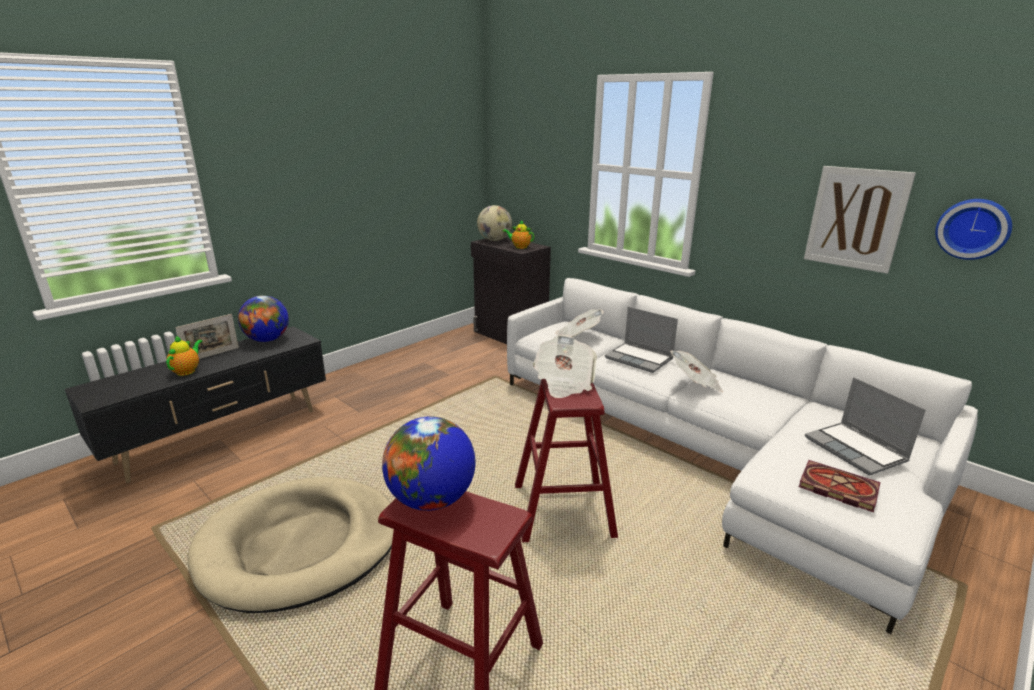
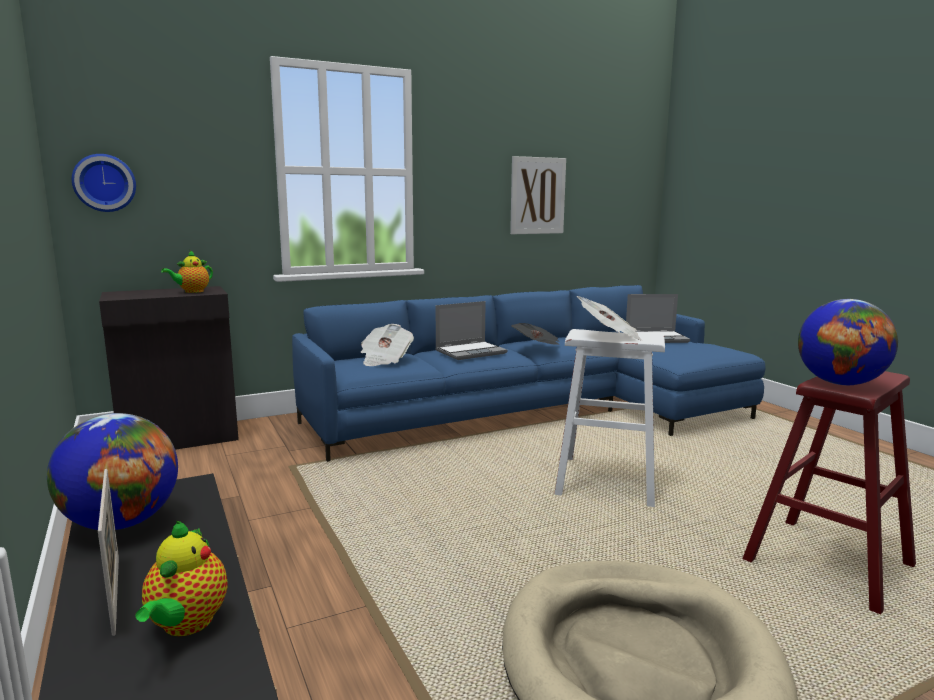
camera: 70 degrees left, 10 degrees down
(187, 371) = (186, 625): teapot -> teapot turned 120 degrees counterclockwise
(494, 240) = (126, 294): globe -> none
(563, 510) = (607, 481): red stool -> white stool
(705, 449) = (538, 411): white sofa -> blue sofa
(836, 487) = (700, 350): book -> none
(973, 228) = (596, 193): wall clock -> wall clock (104, 183)

